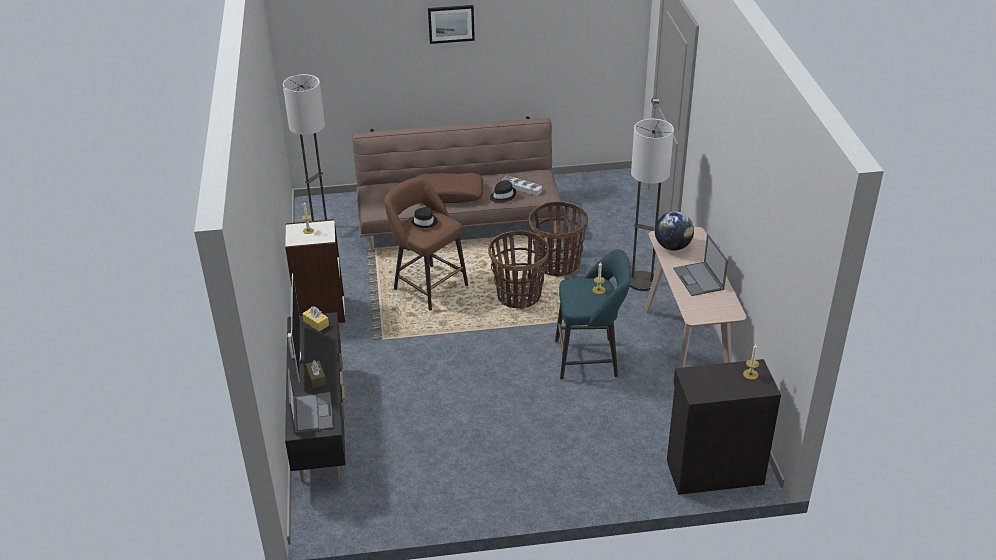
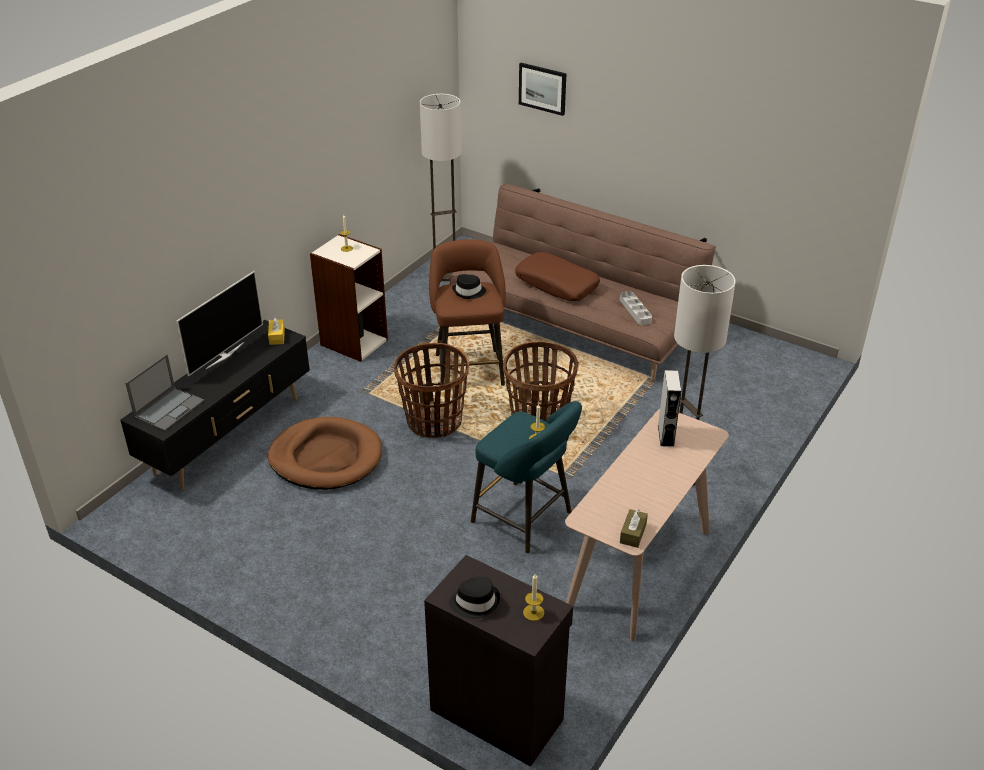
camera: 40 degrees right, 0 degrees up
(316, 378) = (212, 382): brown tissue box -> brown tissue box (633, 533)
(412, 397) = (326, 457): none -> brown dog bed
(451, 23) = (637, 94): picture -> picture (542, 88)
(502, 196) = (605, 309): black hat -> black hat (475, 602)
(557, 264) = (615, 411): basket -> basket (433, 422)
(672, 246) = (665, 435): globe -> grey speaker
(699, 279) = (645, 484): laptop -> none

